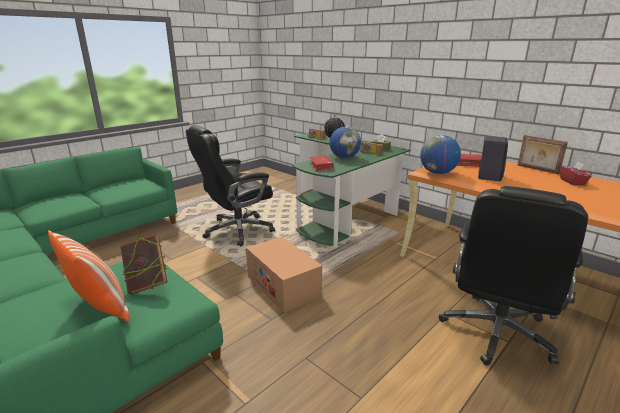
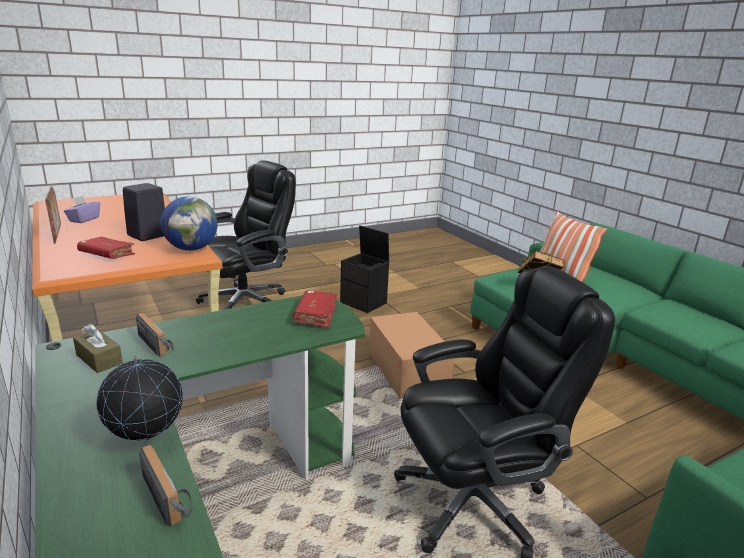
camera: 165 degrees left, 0 degrees up
(344, 157) = (237, 336): globe -> none
(370, 374) = (364, 303): none -> black storage box
(572, 182) = (84, 219): red tissue box -> purple tissue box

